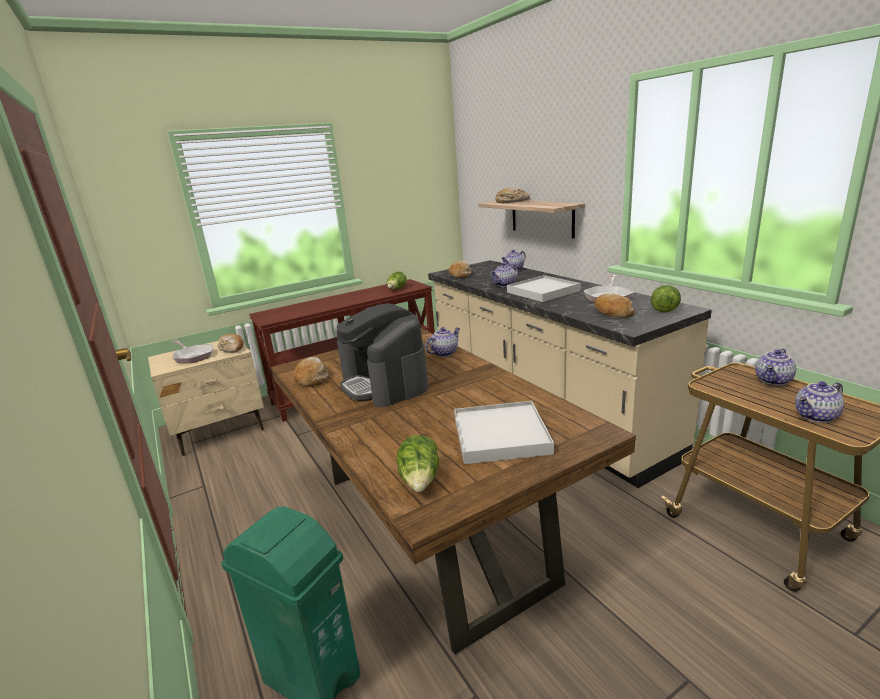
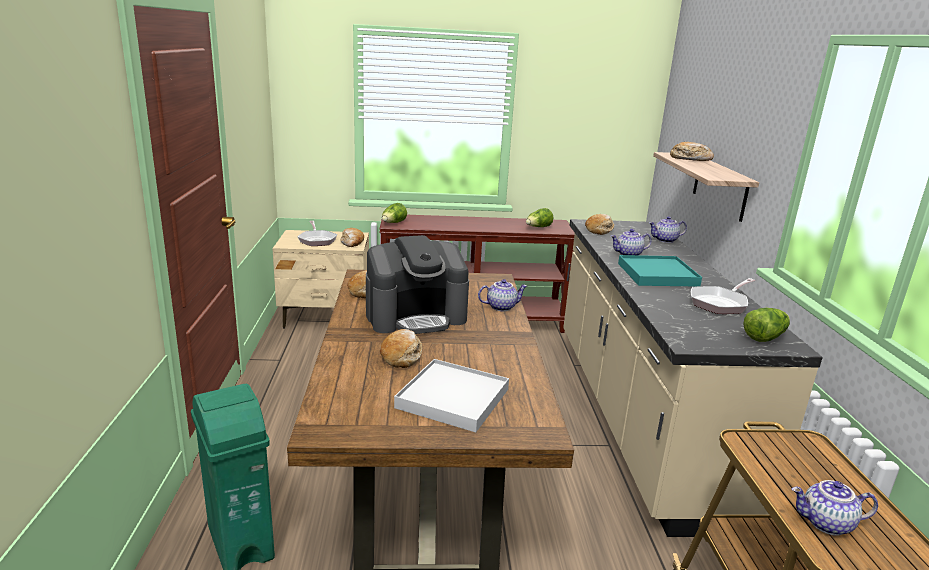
camera: 25 degrees right, 0 degrees up
(384, 383) = (416, 316): coffee machine -> coffee machine turned 105 degrees counterclockwise
(420, 480) = (347, 405): lettuce -> lettuce (393, 223)
(543, 291) = (657, 274): white tray -> turquoise tray
(612, 313) = (695, 321): bread -> bread (401, 355)
(774, 381) = (833, 468): teapot -> none

